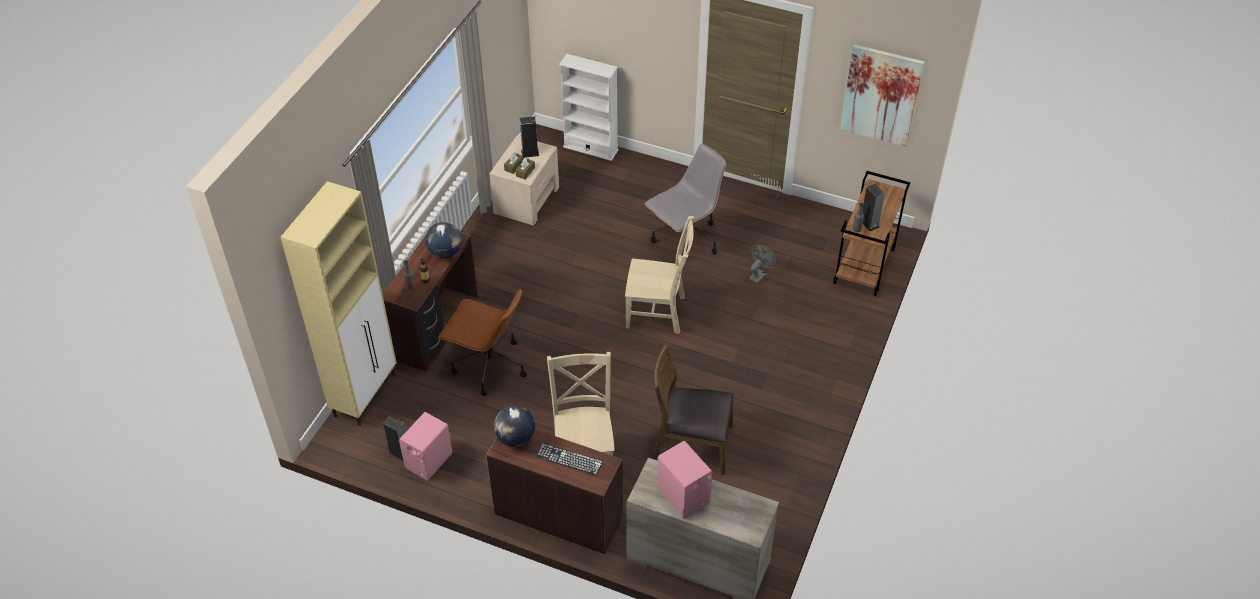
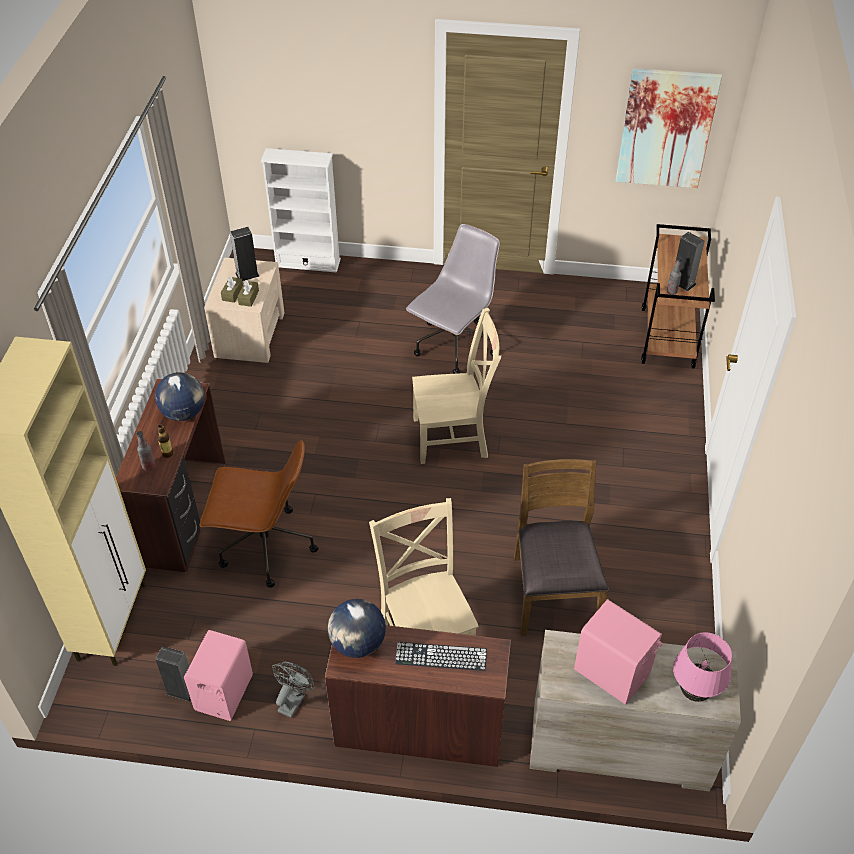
camera: 15 degrees left, 0 degrees up
(692, 444) = (553, 592): brown chair -> brown chair turned 90 degrees clockwise
(735, 522) = (694, 693): none -> pink table lamp
(759, 275) = (554, 370): grey fan -> grey fan (293, 700)

